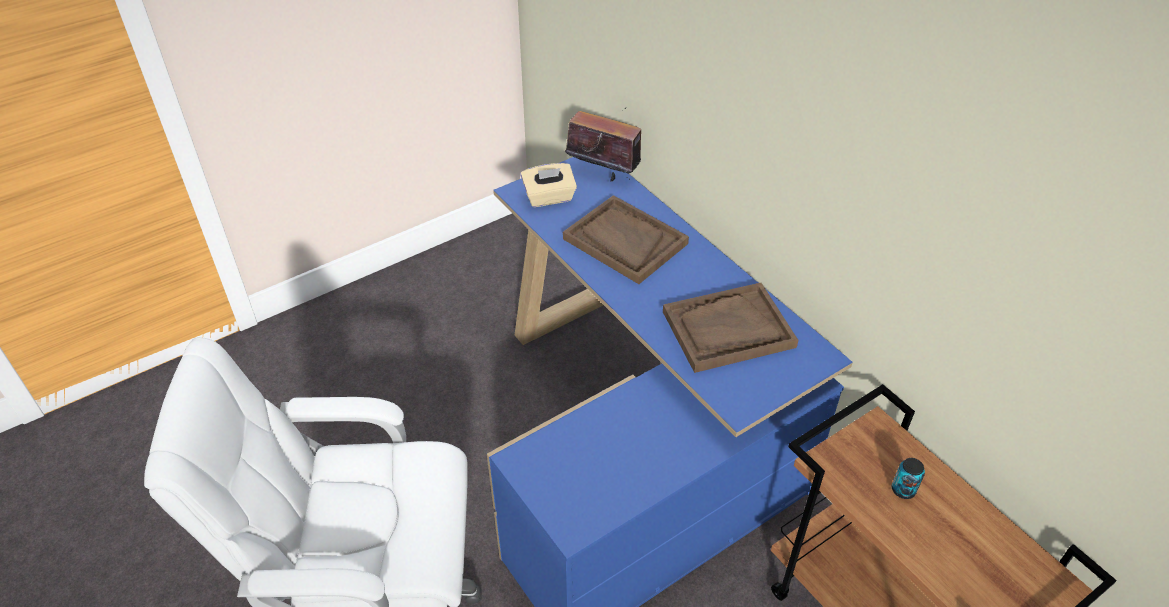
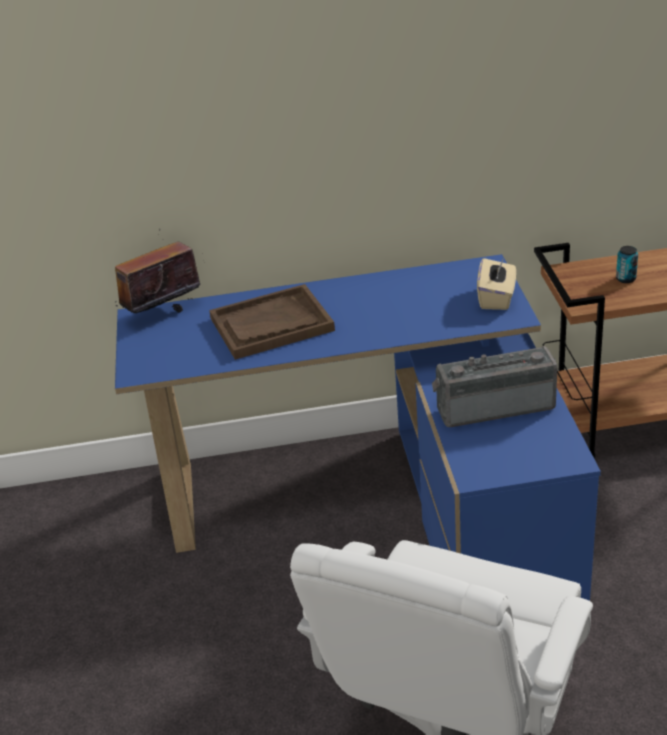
camera: 60 degrees left, 10 degrees down
(549, 198) = (165, 354): beige tissue box -> beige tissue box (496, 298)
(627, 443) = (494, 405): none -> radio
(728, 330) = (426, 299): brown tray -> none

